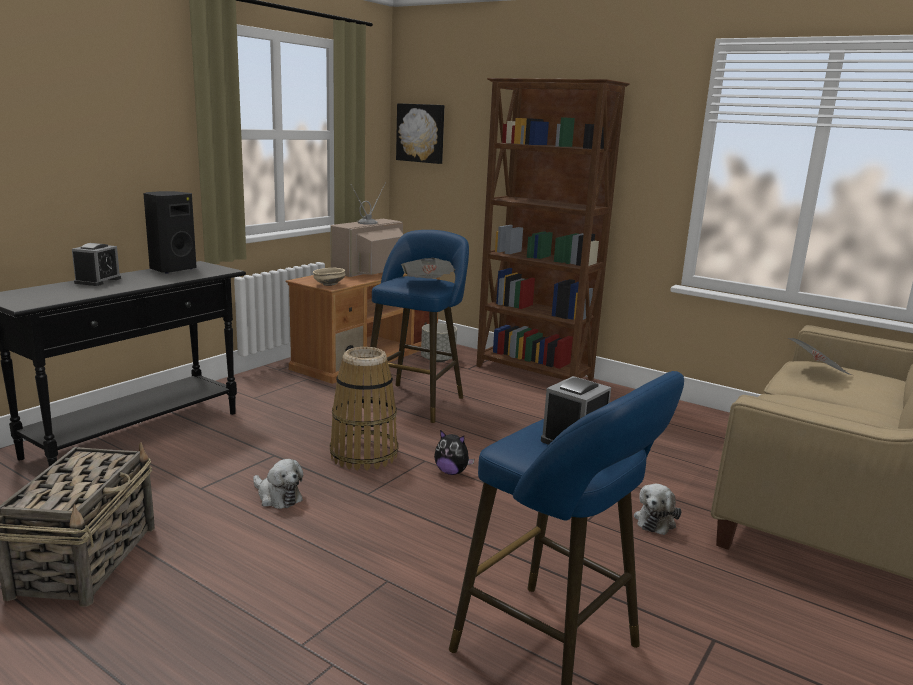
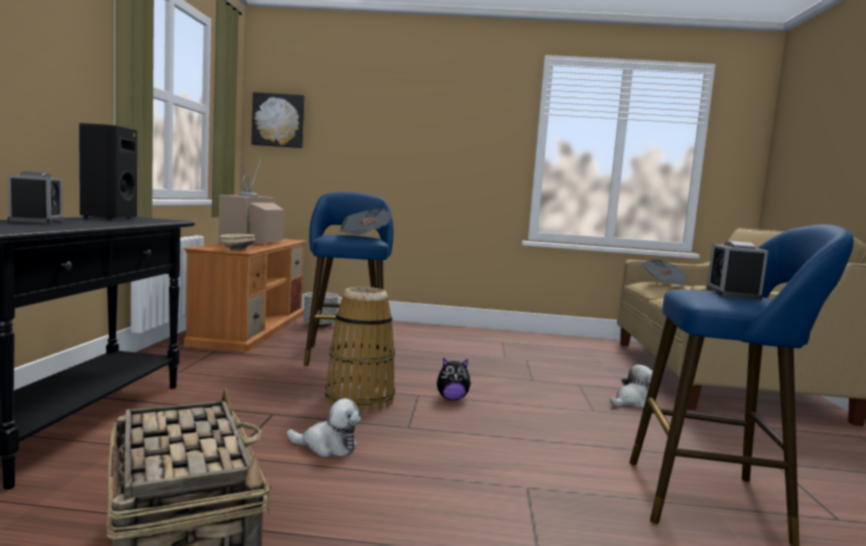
camera: 30 degrees left, 10 degrees down
(534, 373) = (411, 327): brown bookcase -> none
(655, 520) = (631, 402): plush toy -> plush toy turned 120 degrees counterclockwise

